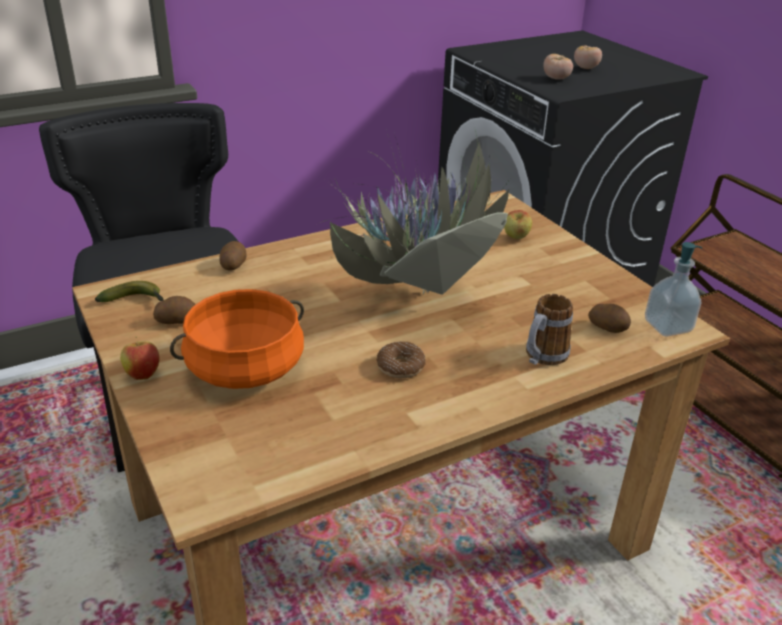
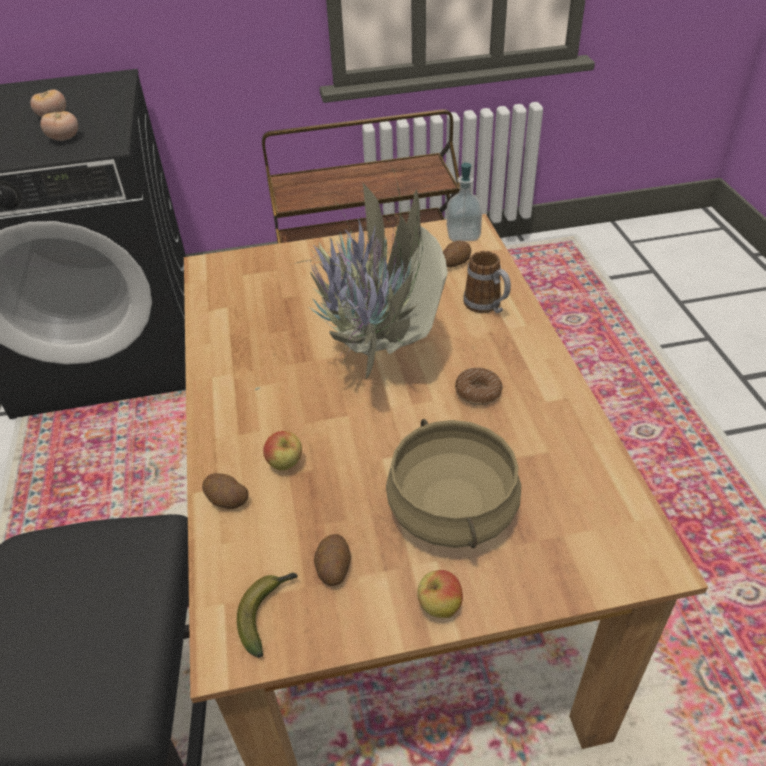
camera: 70 degrees left, 10 degrees up
(245, 368) = (451, 509): orange cooking pot -> beige cooking pot
(516, 238) = (288, 273): apple -> apple (285, 464)

